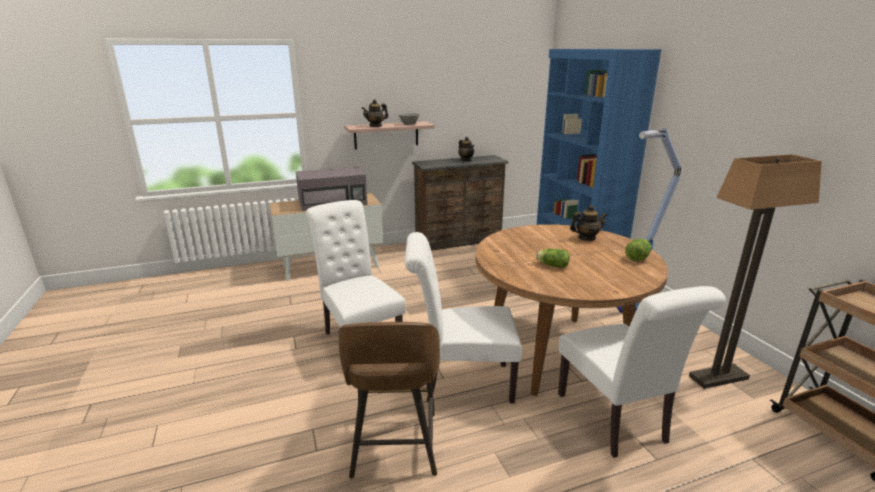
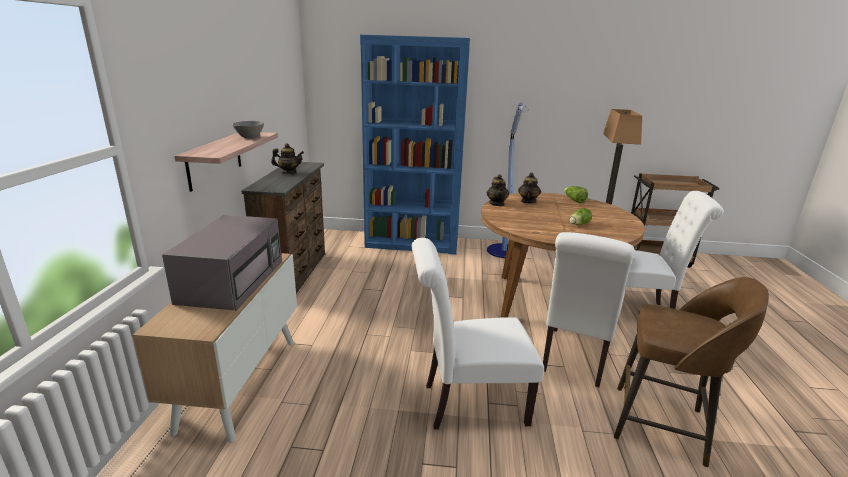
camera: 65 degrees left, 0 degrees up
(375, 126) = (225, 147): teapot -> teapot (497, 204)

